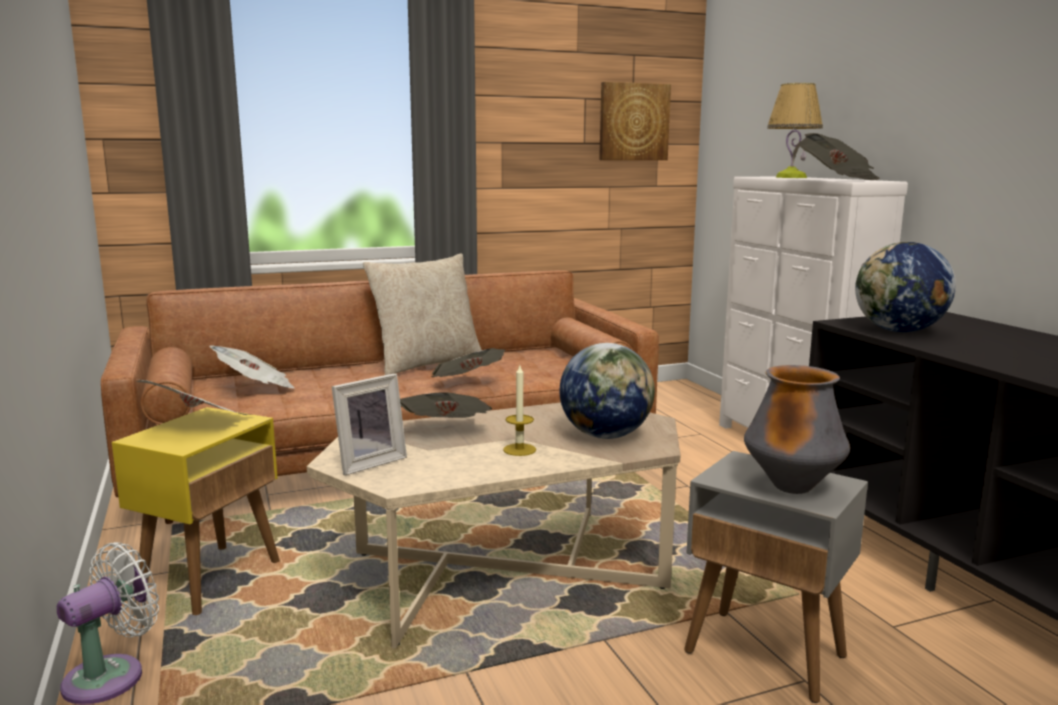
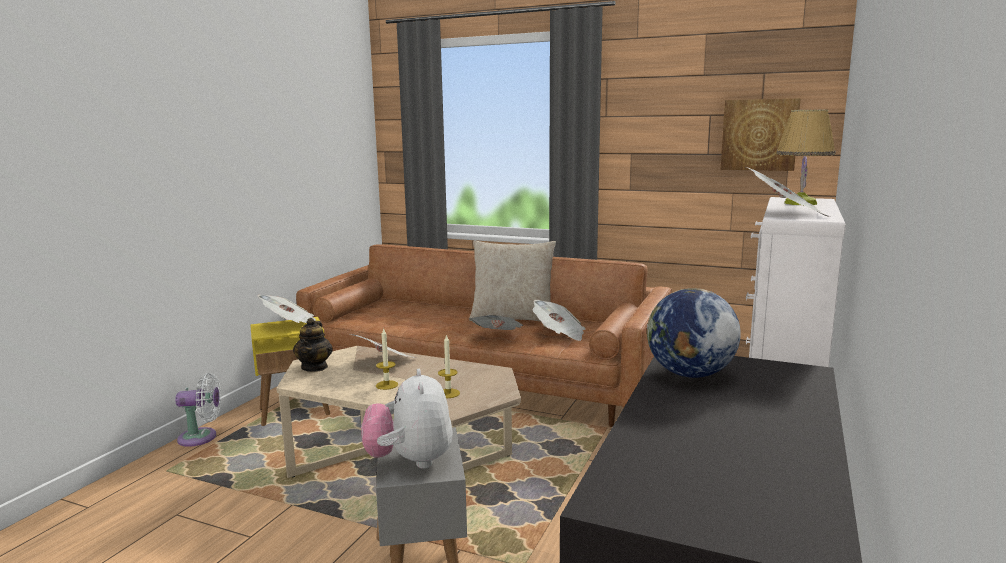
camera: 45 degrees right, 0 degrees up
(256, 387) = (397, 311): newspaper -> newspaper (559, 334)
(368, 462) = (315, 367): picture frame -> teapot
(605, 436) = (448, 393): globe -> candle
(792, 488) = (410, 461): vase -> plush toy

